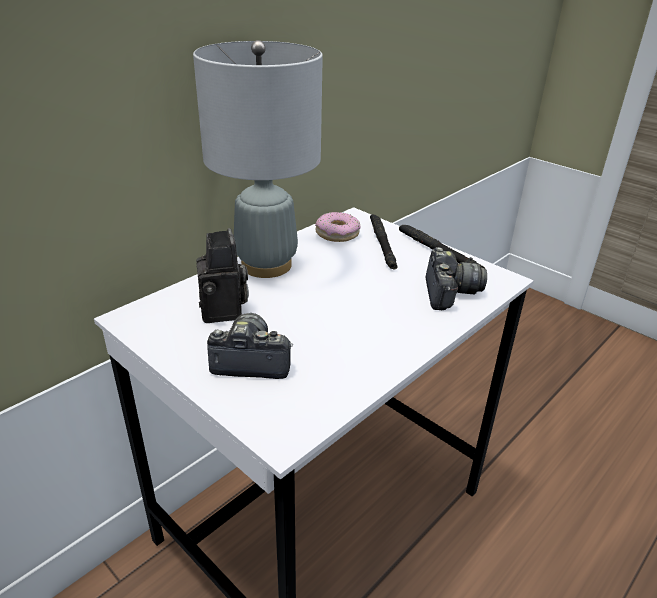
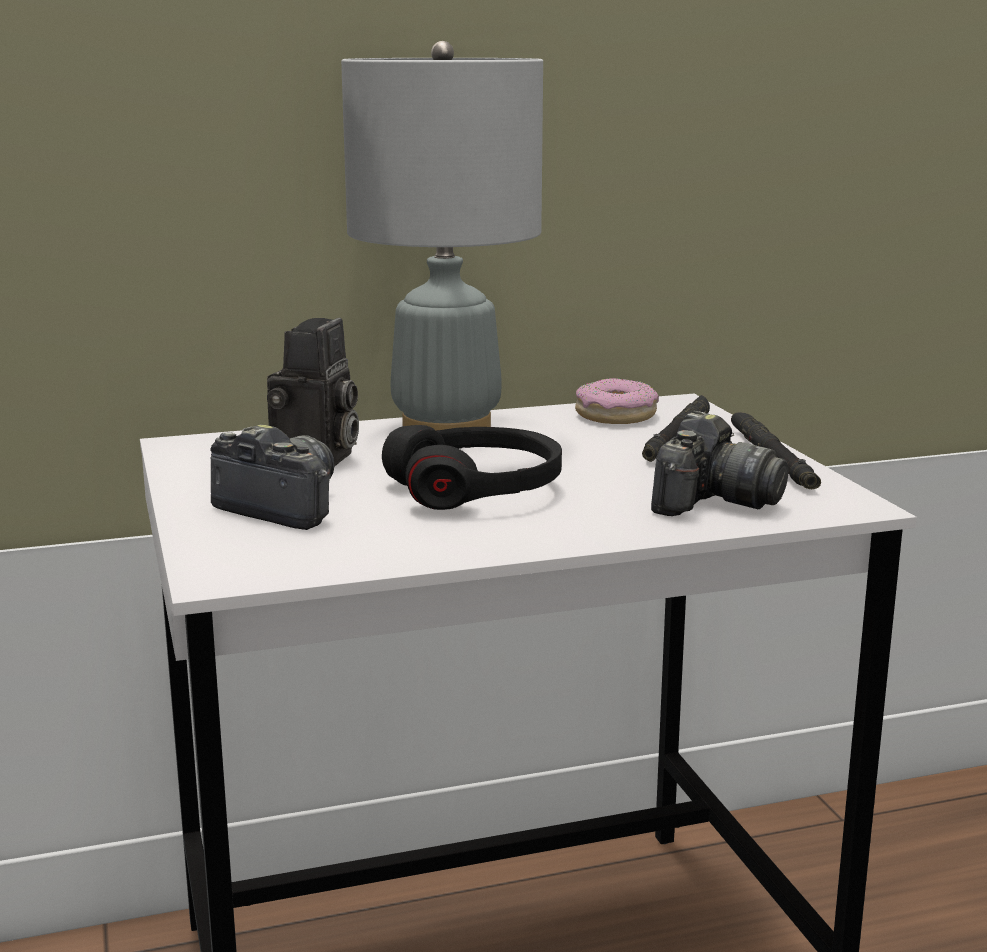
camera: 30 degrees right, 15 degrees down
(334, 314) = (476, 489): none -> black headphones

